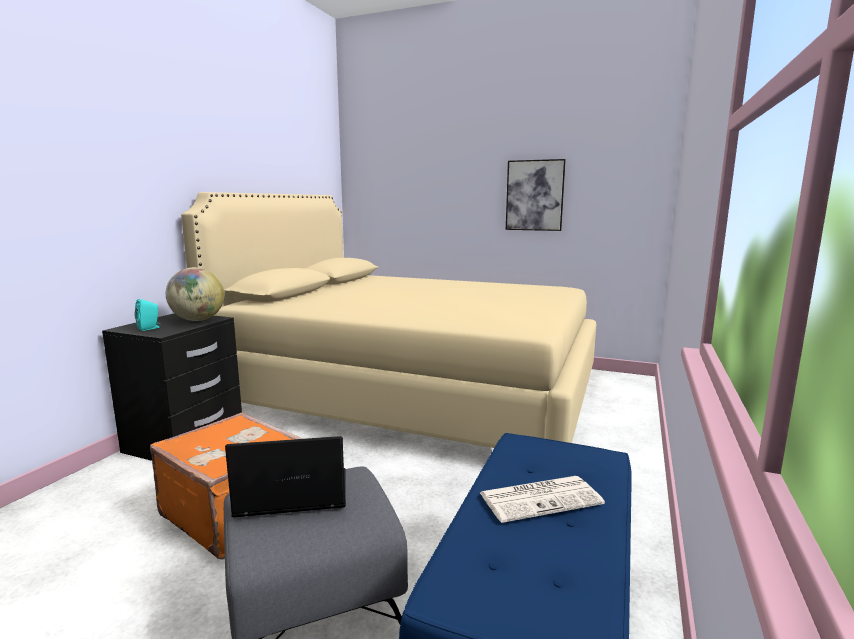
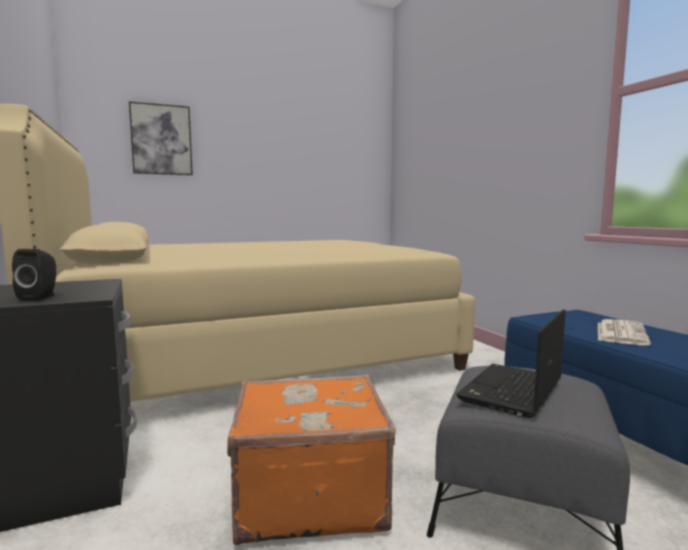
camera: 45 degrees left, 5 degrees down
(150, 328) = (40, 297): turquoise speaker -> black speaker
(198, 320) = (82, 285): globe -> none
(534, 195) = (293, 164): picture -> picture (161, 139)

